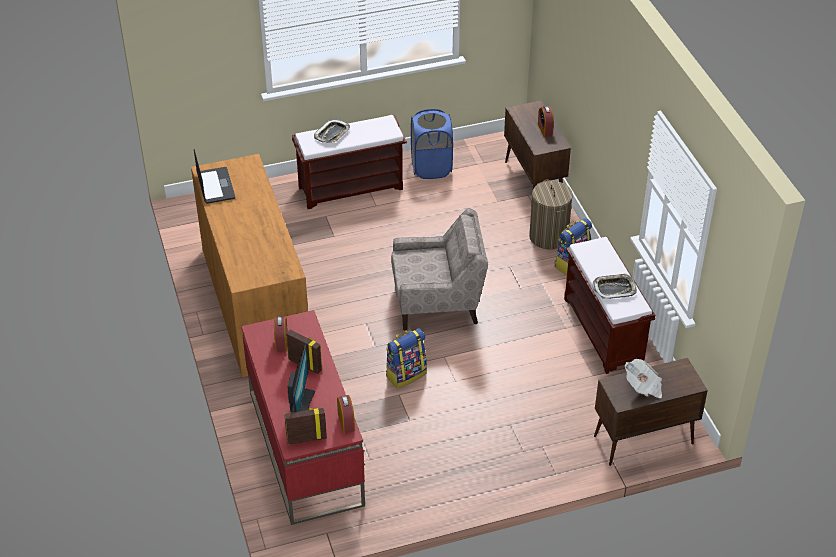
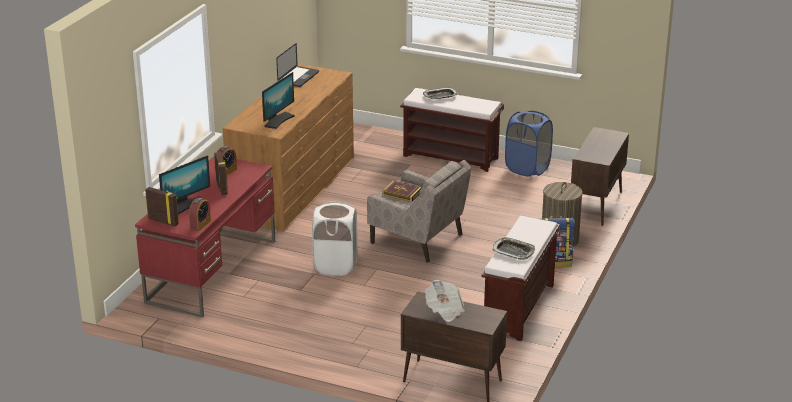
camera: 40 degrees right, 15 degrees down
(272, 254) = (278, 120): none -> monitor
(406, 374) = (335, 266): backpack -> white laundry basket
(417, 267) = (402, 193): none -> book
(545, 129) = (605, 149): alarm clock -> none

